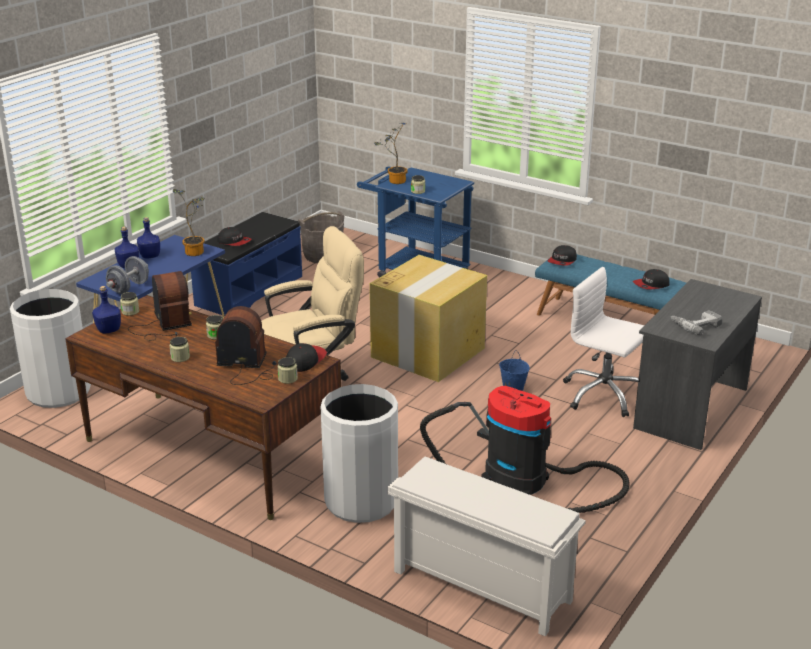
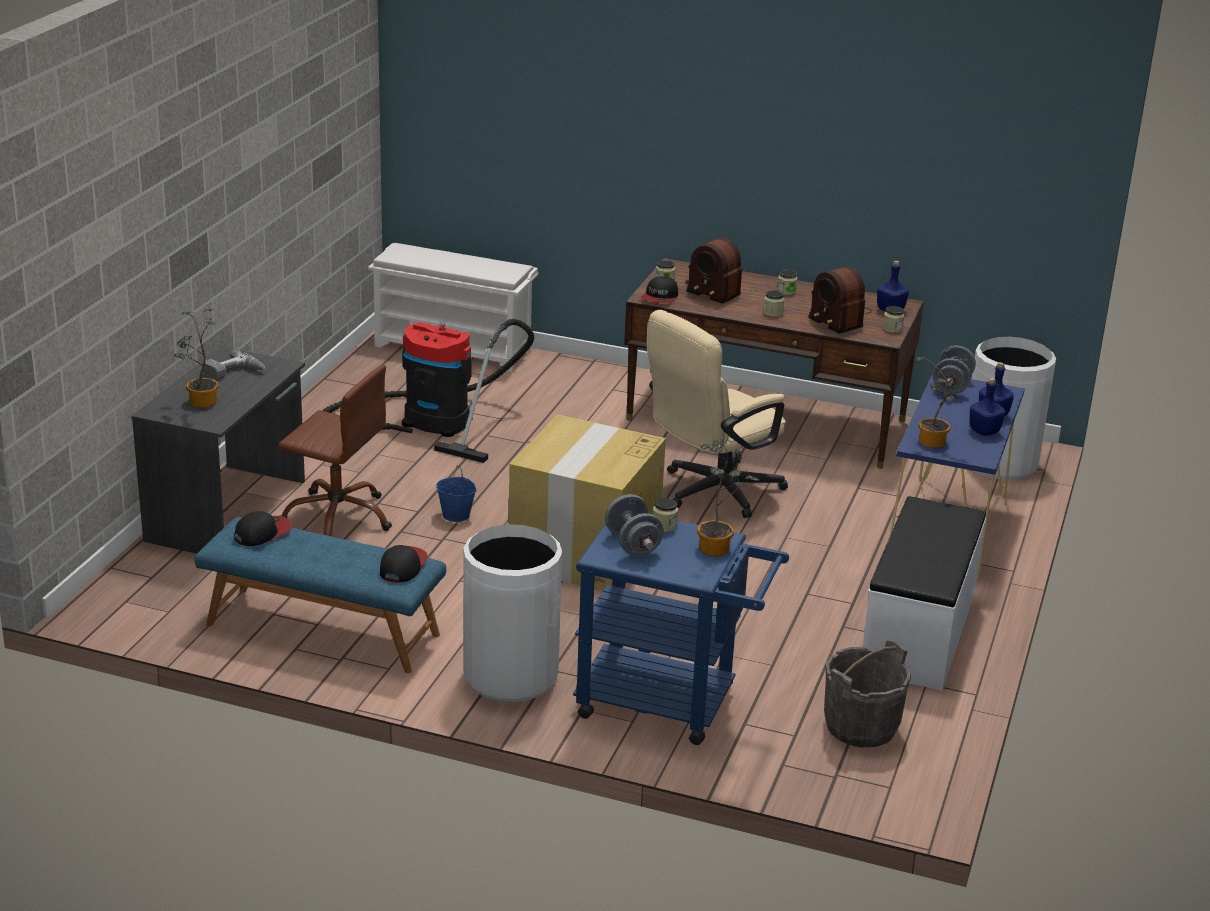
camera: 165 degrees right, 0 degrees up
(234, 241) = (931, 526): cap -> none
(247, 367) = (713, 288): radio -> radio turned 45 degrees clockwise
(248, 290) = (920, 633): blue bench -> white bench
(361, 501) = (585, 393): white trash can -> white trash can (510, 676)
(440, 185) = (633, 544): none -> grey dumbbell
(603, 394) = (338, 517): white office chair -> brown office chair
(714, 301) = (200, 403): none -> potted plant

